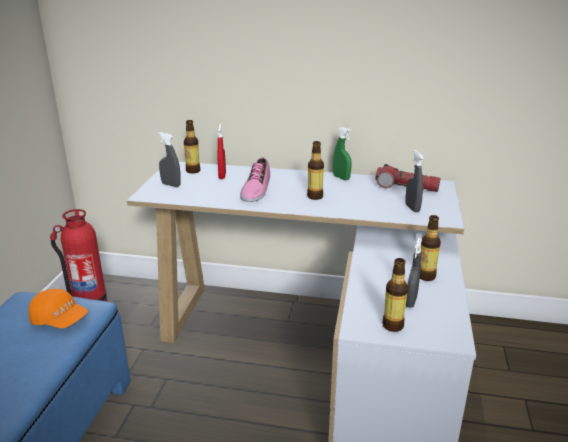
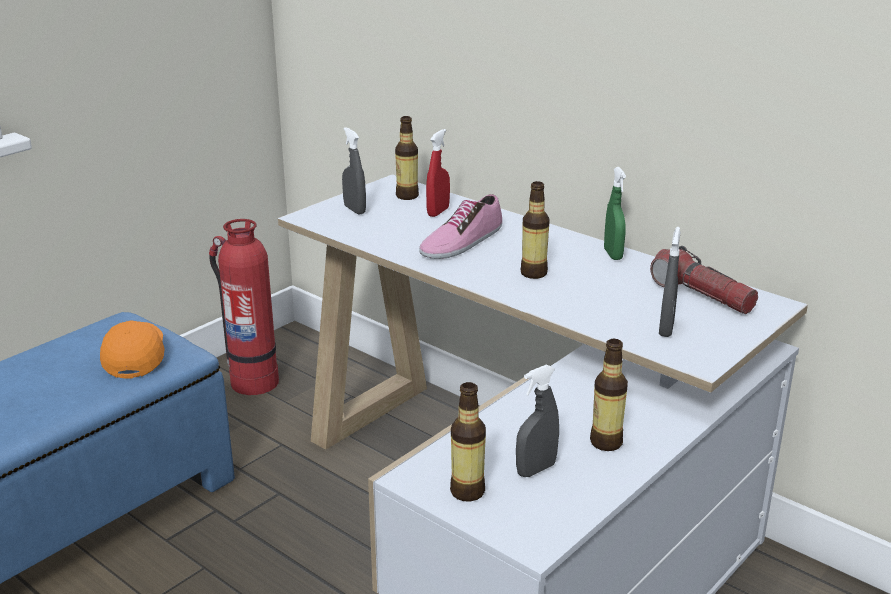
camera: 30 degrees right, 0 degrees up
(60, 319) = (135, 358): orange cap -> orange cap turned 150 degrees counterclockwise

